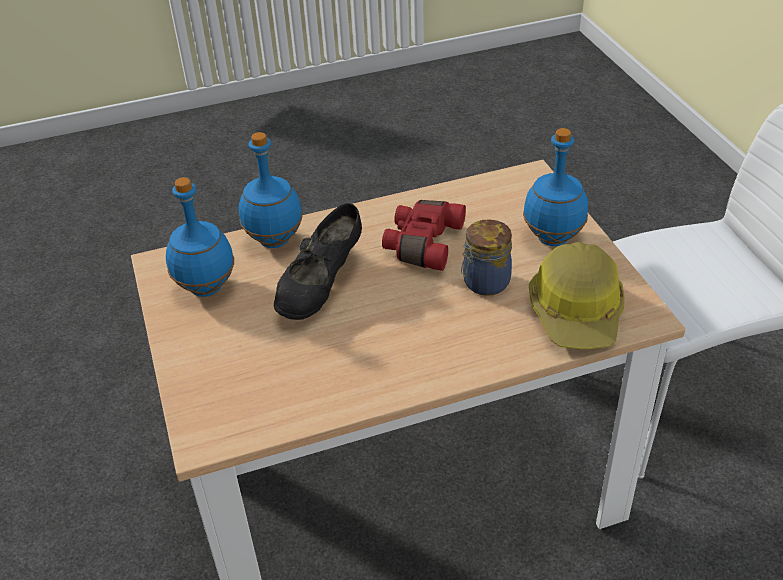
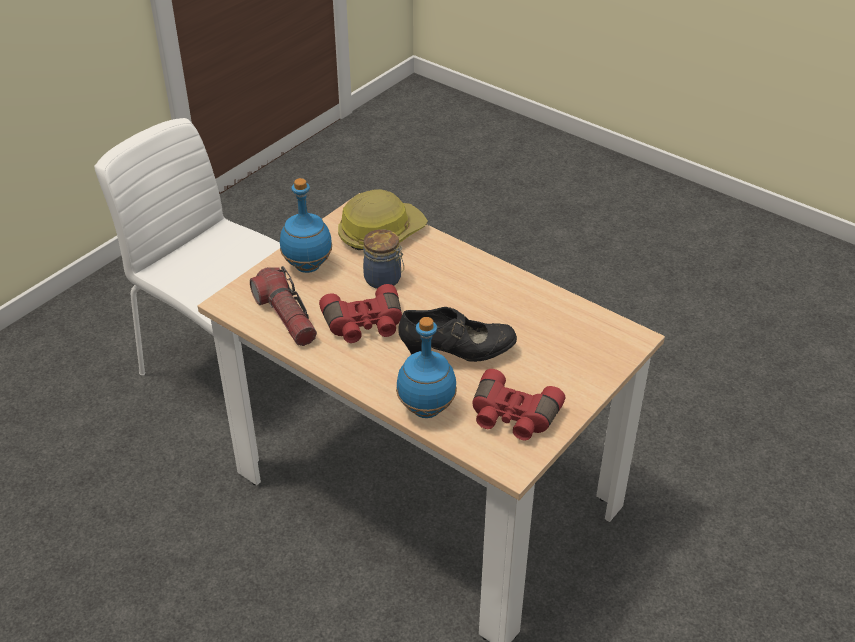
camera: 125 degrees left, 0 degrees up
(206, 287) = (512, 417): blue bottle -> red binoculars
(479, 201) = (286, 316): none -> flashlight

